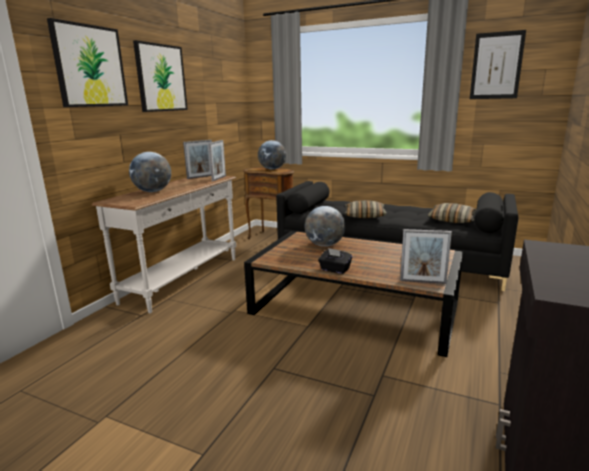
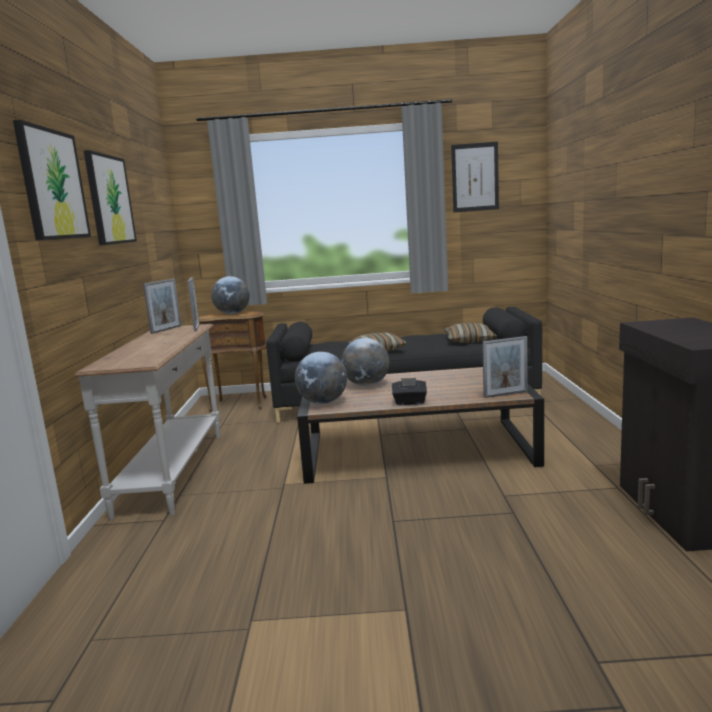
camera: 25 degrees left, 5 degrees down
(153, 191) = (137, 350): globe -> globe (323, 402)

